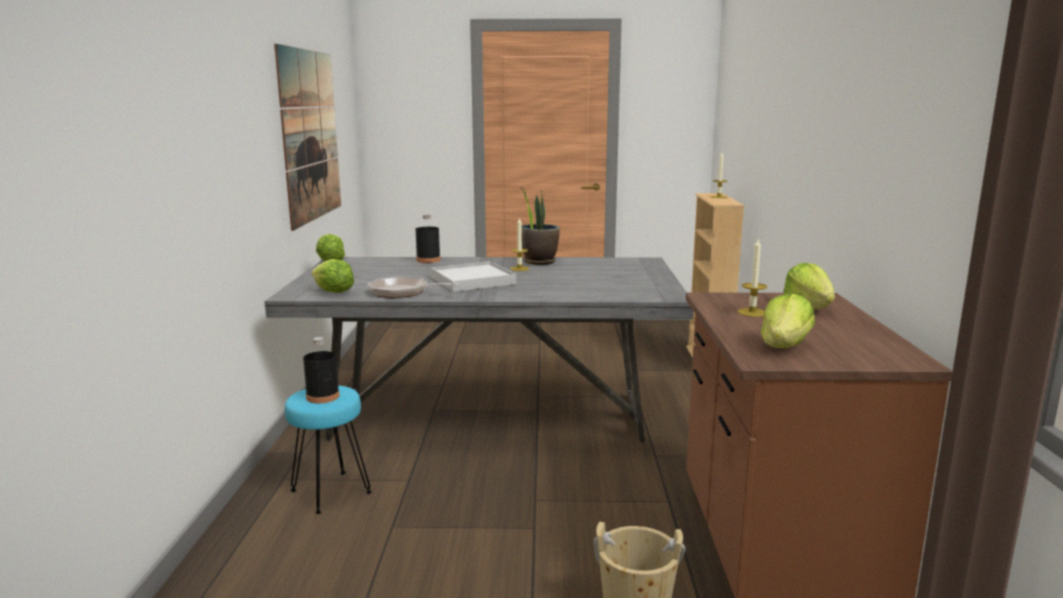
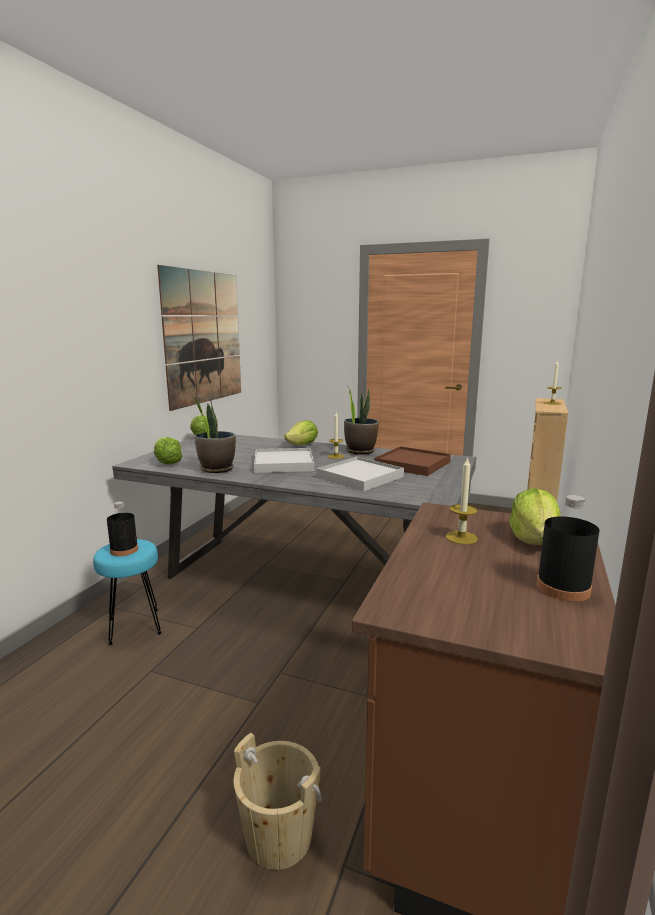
camera: 20 degrees right, 0 degrees up
(403, 292) = (216, 469): frying pan -> potted plant
(428, 260) = (275, 441): black bottle -> black bottle (563, 588)
(571, 285) = (360, 477): none -> white tray
(608, 269) = (412, 464): none -> brown tray
(785, 346) = (443, 593): lettuce -> lettuce (302, 445)

